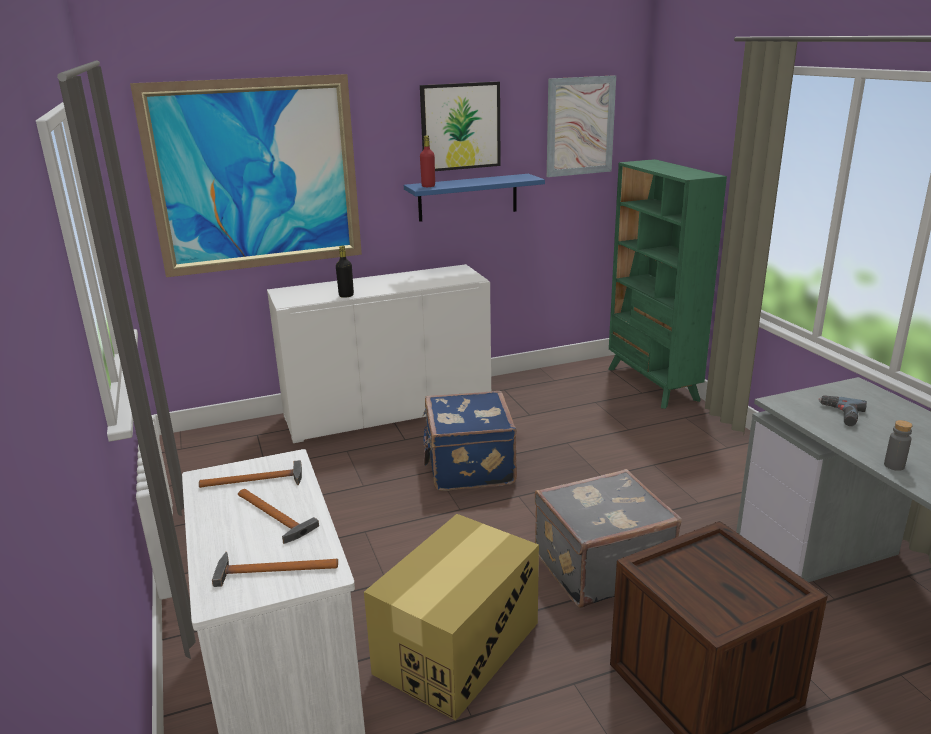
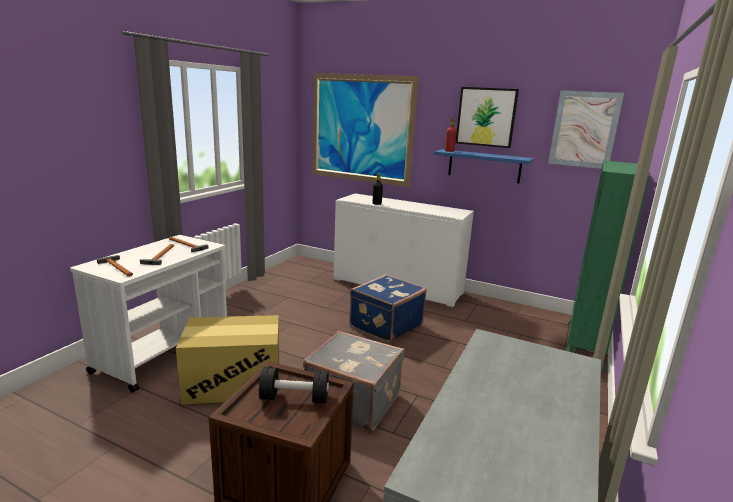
camera: 45 degrees right, 5 degrees down
(715, 572) = (294, 398): none -> black dumbbell
(840, 415) = (509, 364): power drill -> none
(894, 466) = (458, 402): grey bottle -> none

